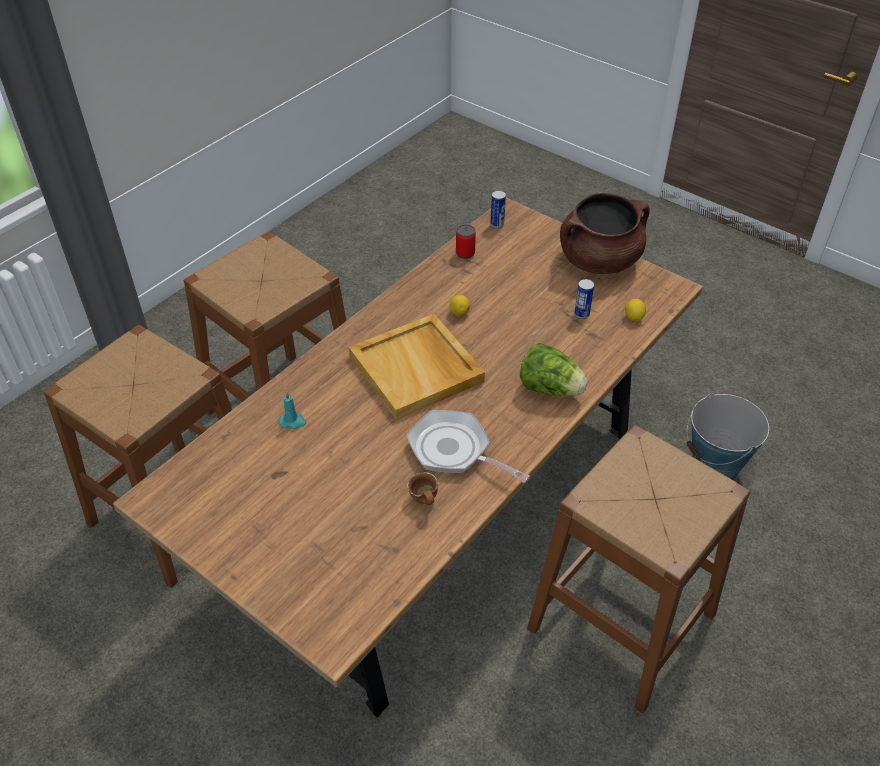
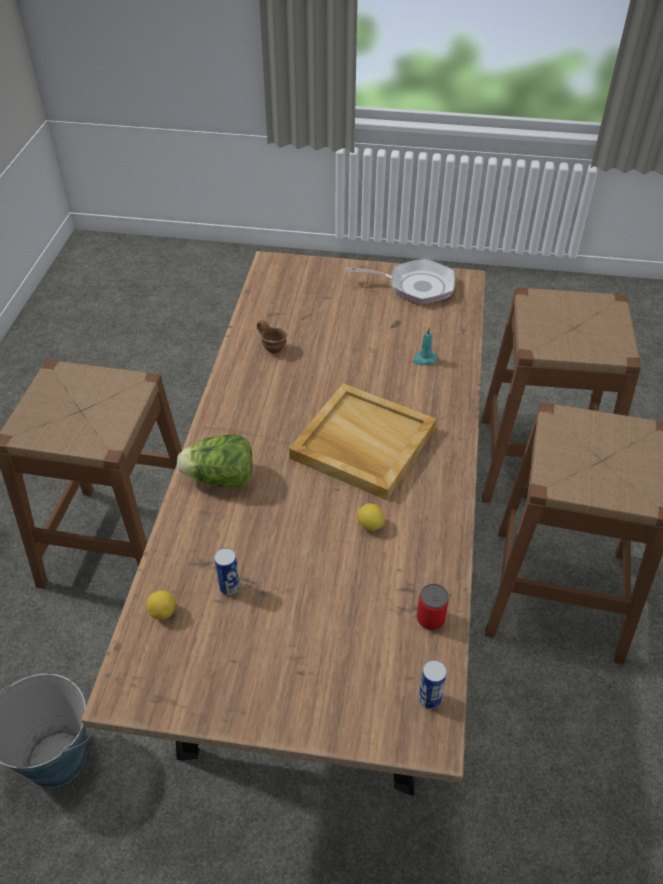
camera: 150 degrees right, 0 degrees up
(454, 451) = (274, 389): frying pan -> frying pan (415, 286)
(599, 260) = (246, 696): brown cooking pot -> none

